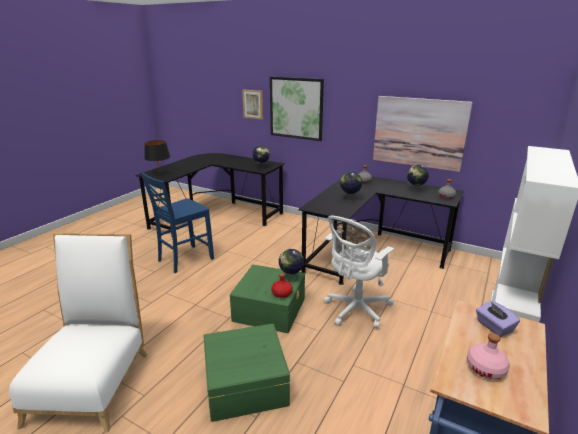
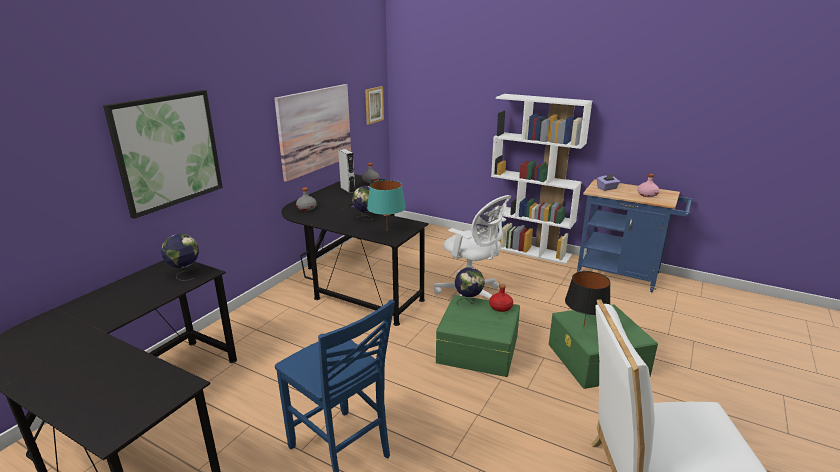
camera: 90 degrees left, 0 degrees up
(159, 173) = (122, 407): black table lamp -> black table lamp (583, 327)
(253, 104) = (70, 175): picture -> picture (373, 105)
(326, 205) = (387, 230): none -> turquoise table lamp
(415, 190) = (348, 189): globe -> grey speaker

